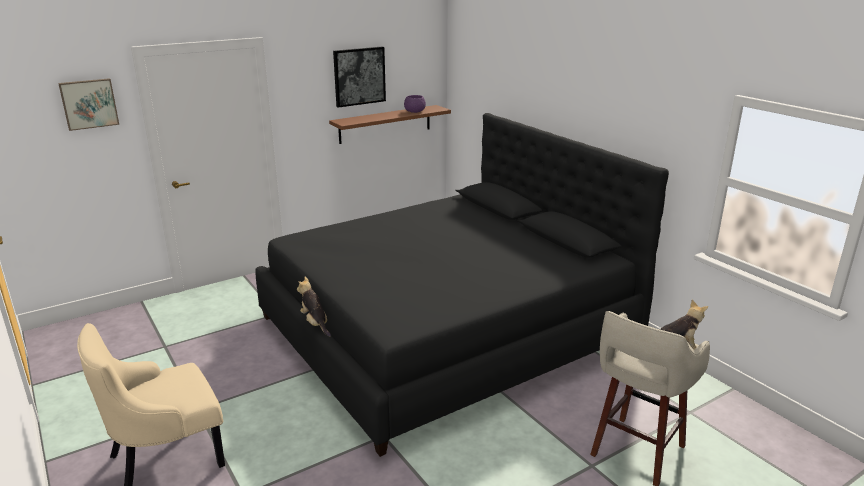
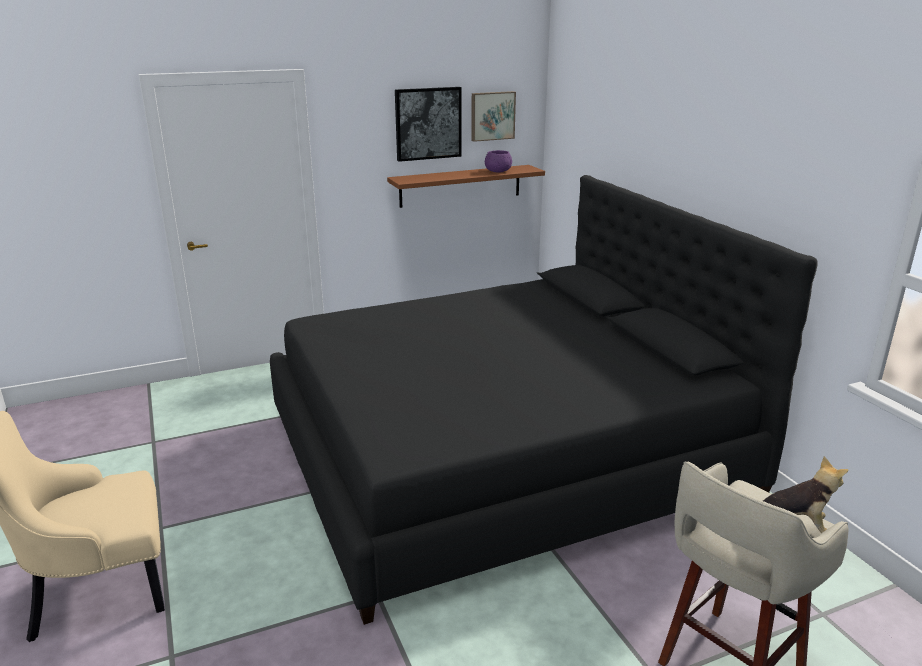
camera: 10 degrees right, 0 degrees up
(89, 103) = (86, 142): picture -> picture (492, 116)
(315, 323) = (314, 433): plush toy -> none

